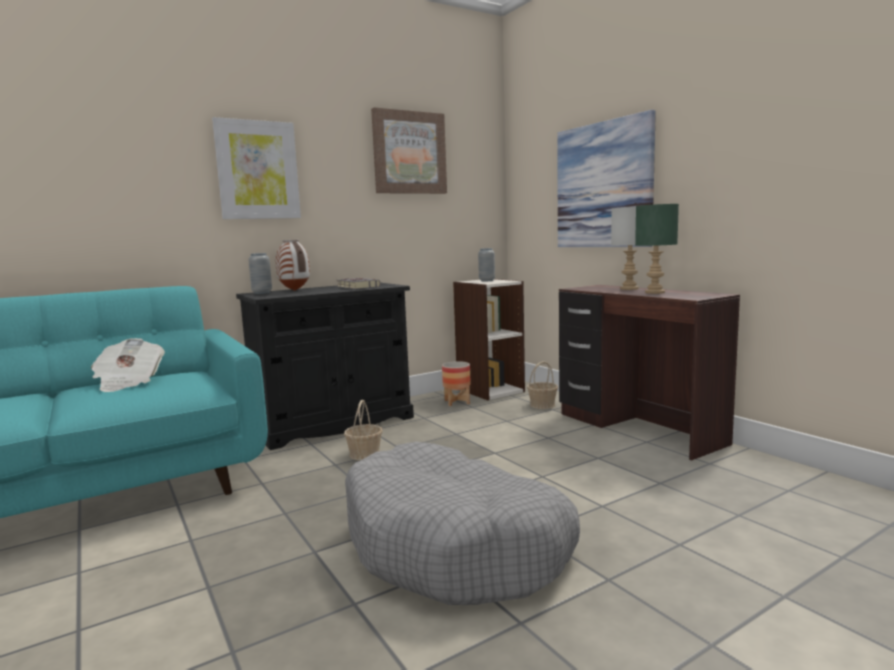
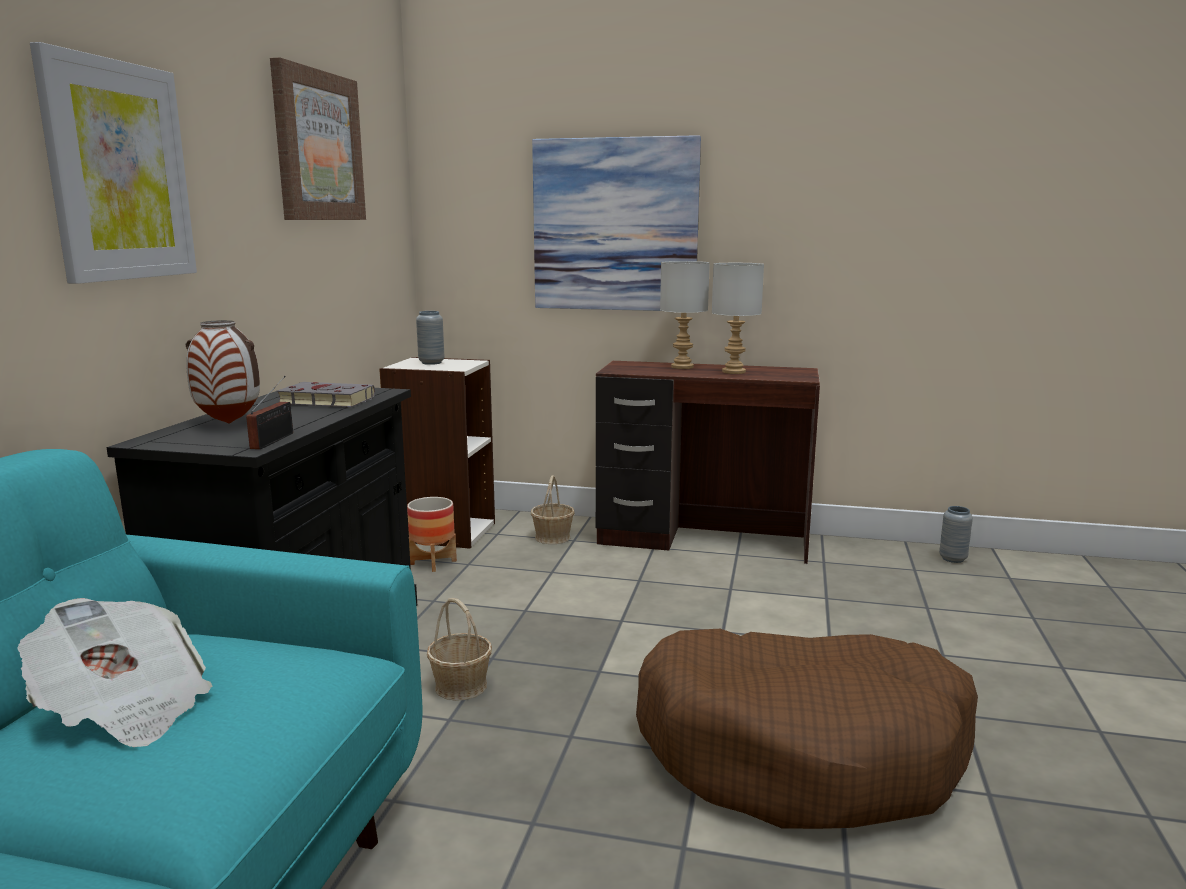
camera: 45 degrees left, 5 degrees up
(262, 293) = (176, 437): grey vase -> grey vase (953, 559)
(283, 295) = (275, 440): none -> radio
(455, 546) = (802, 751): grey dog bed -> brown dog bed
(654, 292) = (733, 372): green table lamp -> grey table lamp

